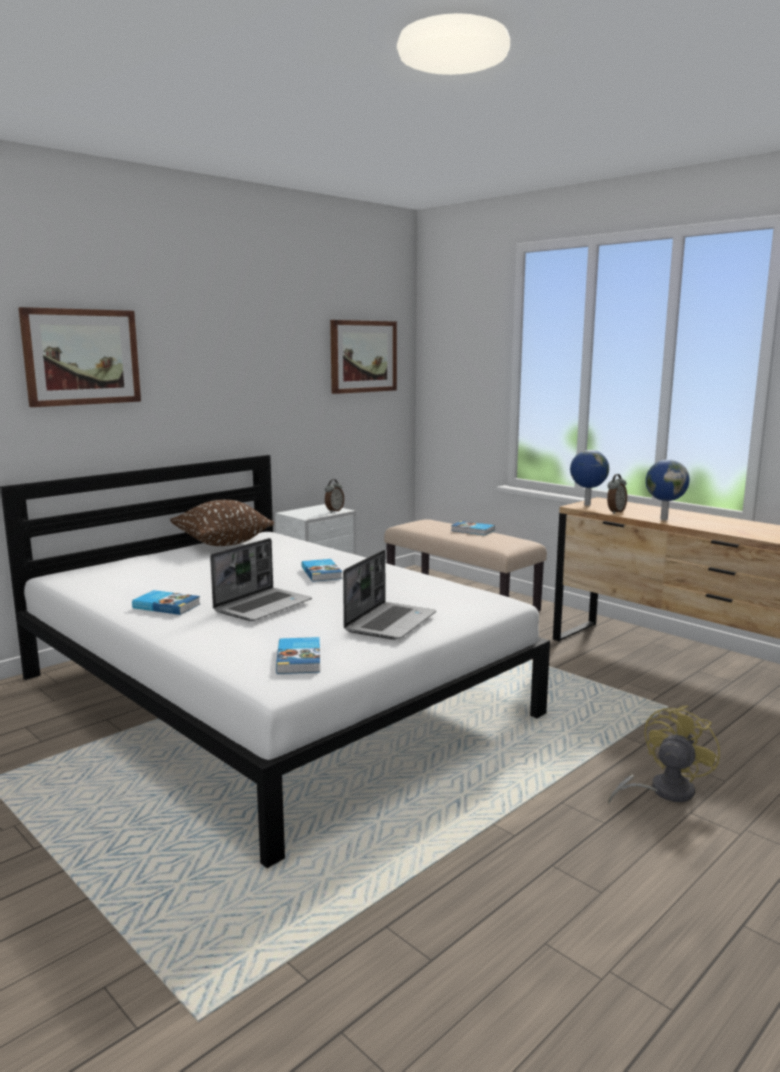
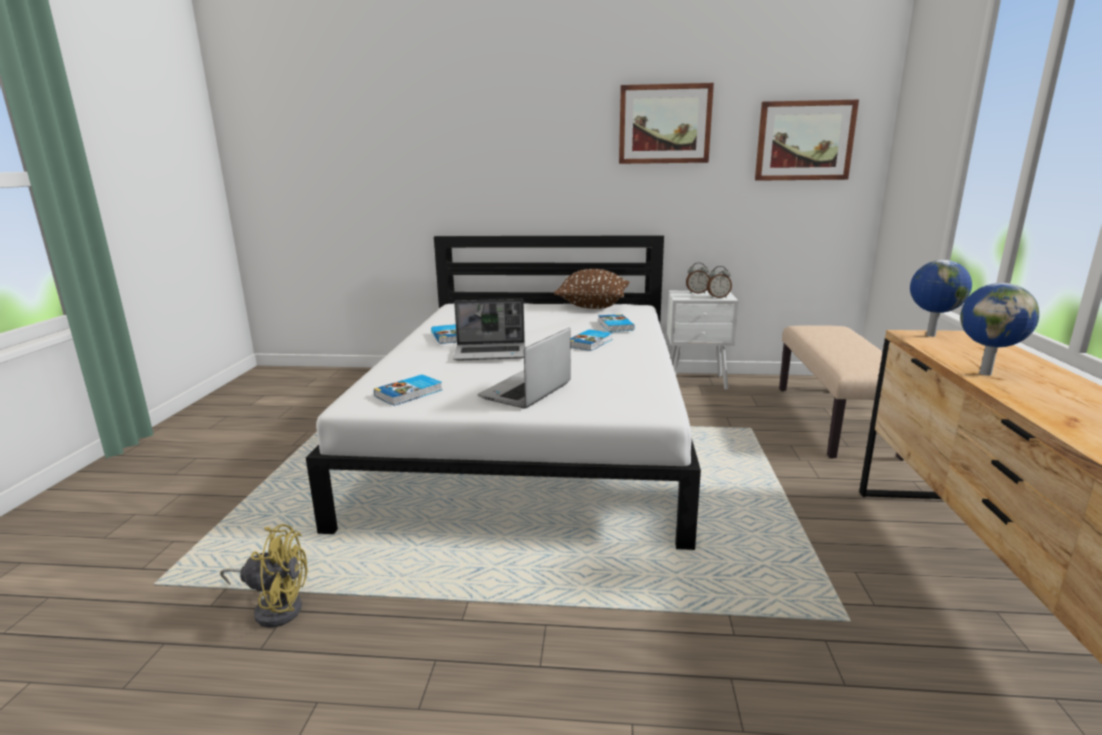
camera: 50 degrees right, 5 degrees up
(82, 357) = (501, 143): picture -> picture (664, 124)
(390, 622) = (526, 391): laptop -> laptop turned 135 degrees clockwise
(472, 530) = (859, 346): book -> book (614, 326)
(615, 512) = (940, 350): alarm clock -> alarm clock (697, 293)
(662, 791) = (650, 685): yellow fan -> yellow fan (275, 607)

